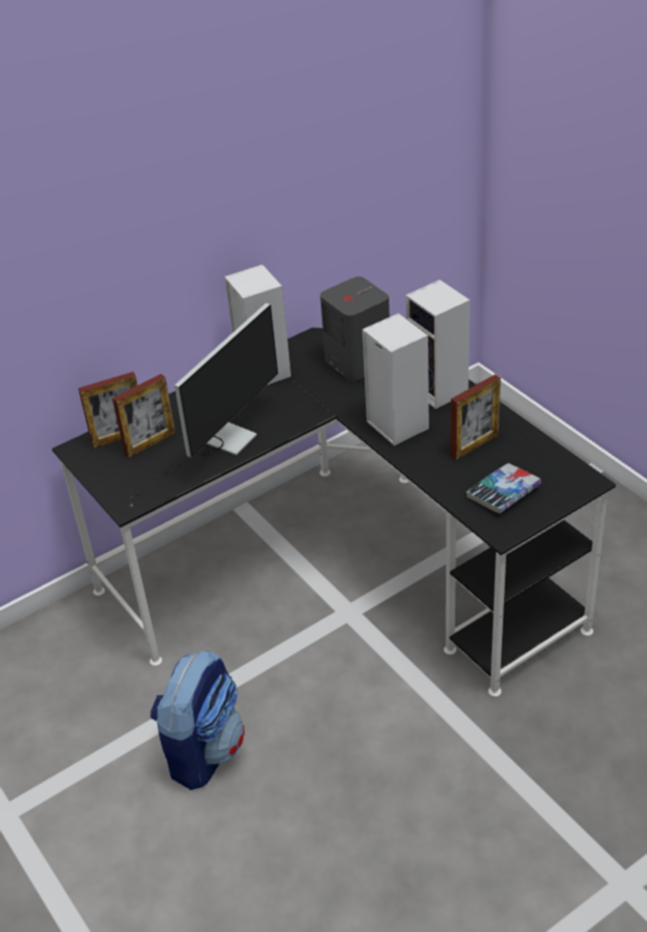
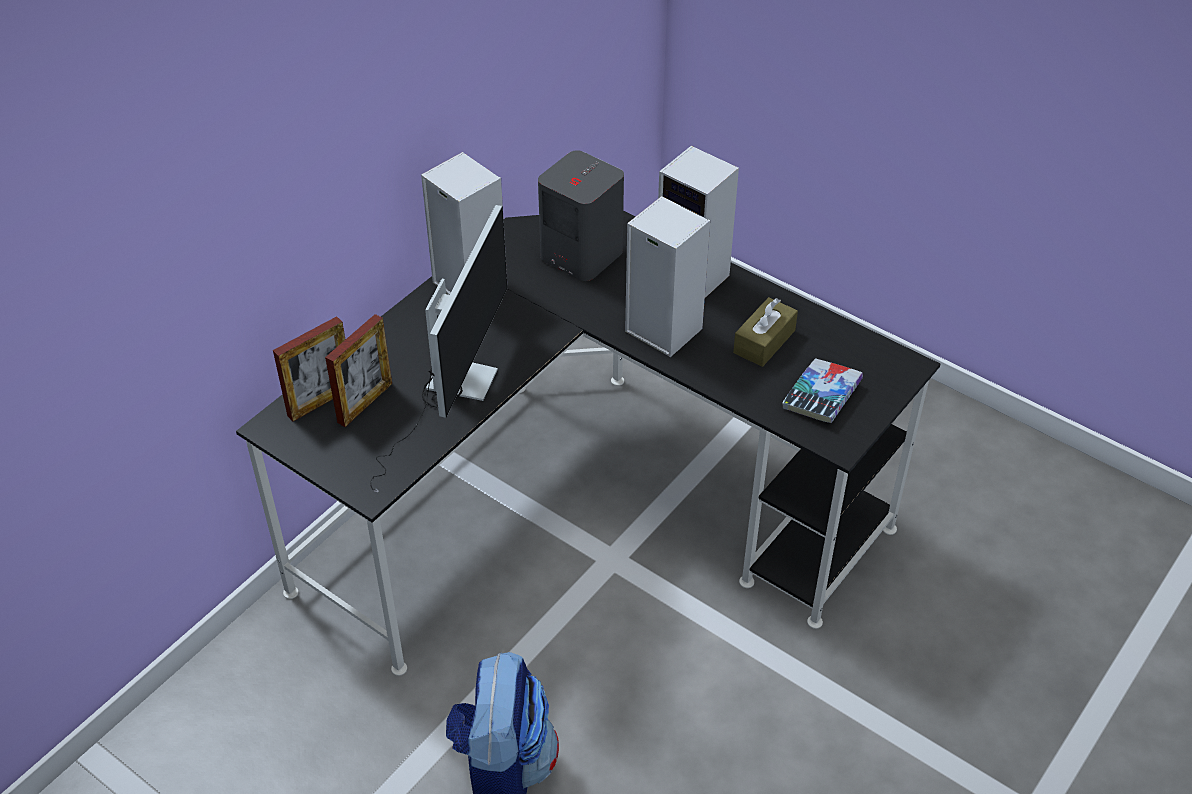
camera: 20 degrees left, 5 degrees up
(474, 445) = (764, 341): picture frame -> brown tissue box

